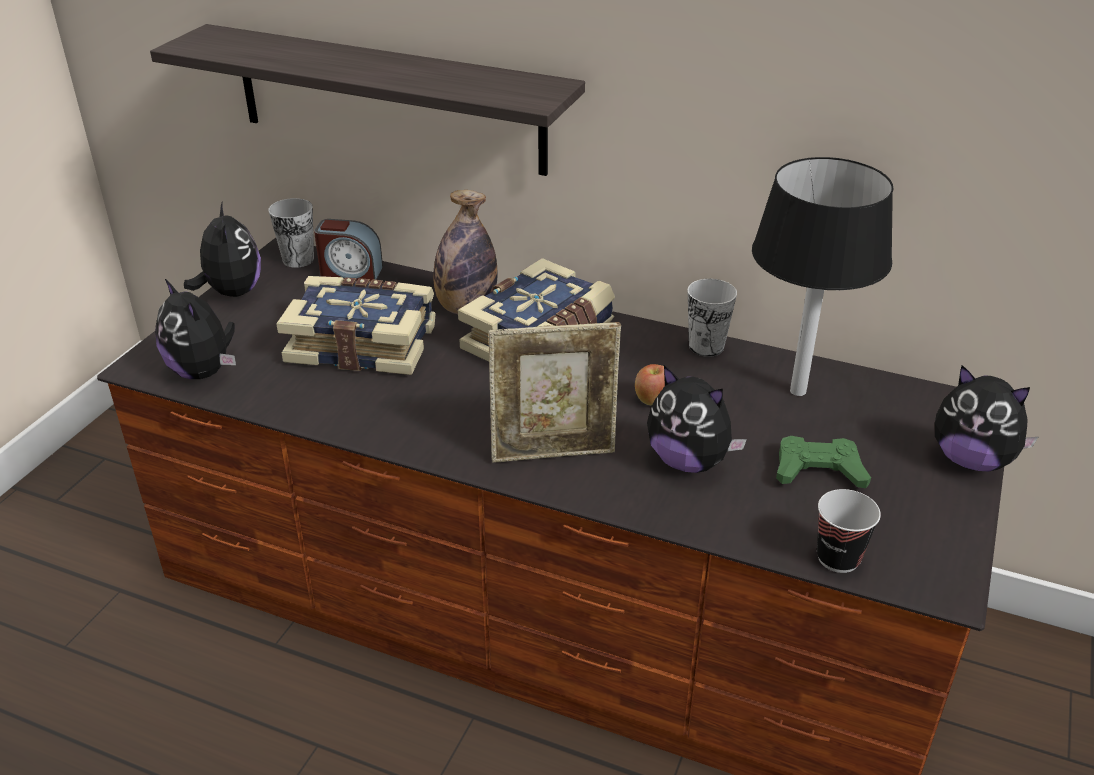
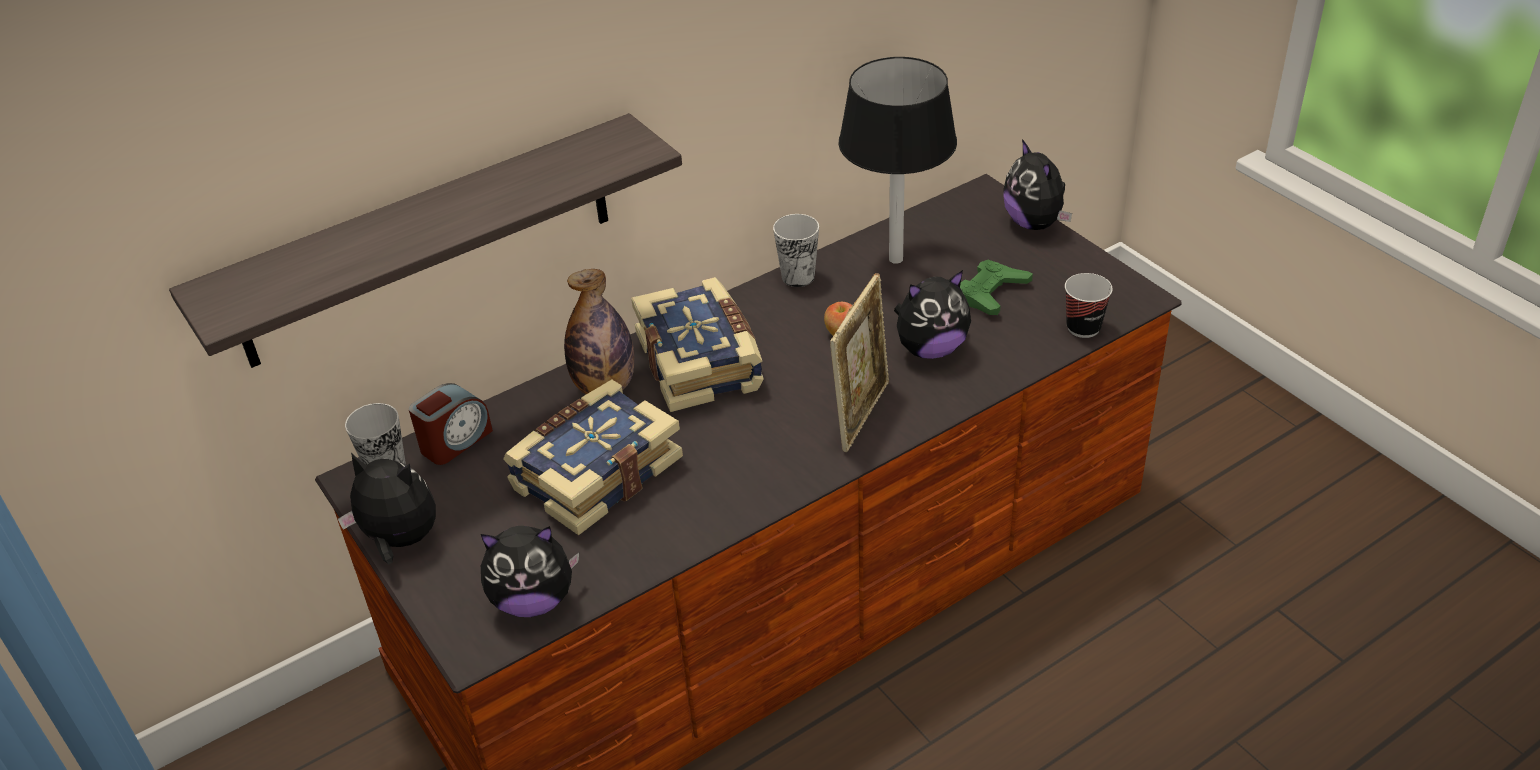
camera: 55 degrees left, 5 degrees up
(971, 460) = (1035, 223): plush toy -> plush toy turned 90 degrees clockwise

